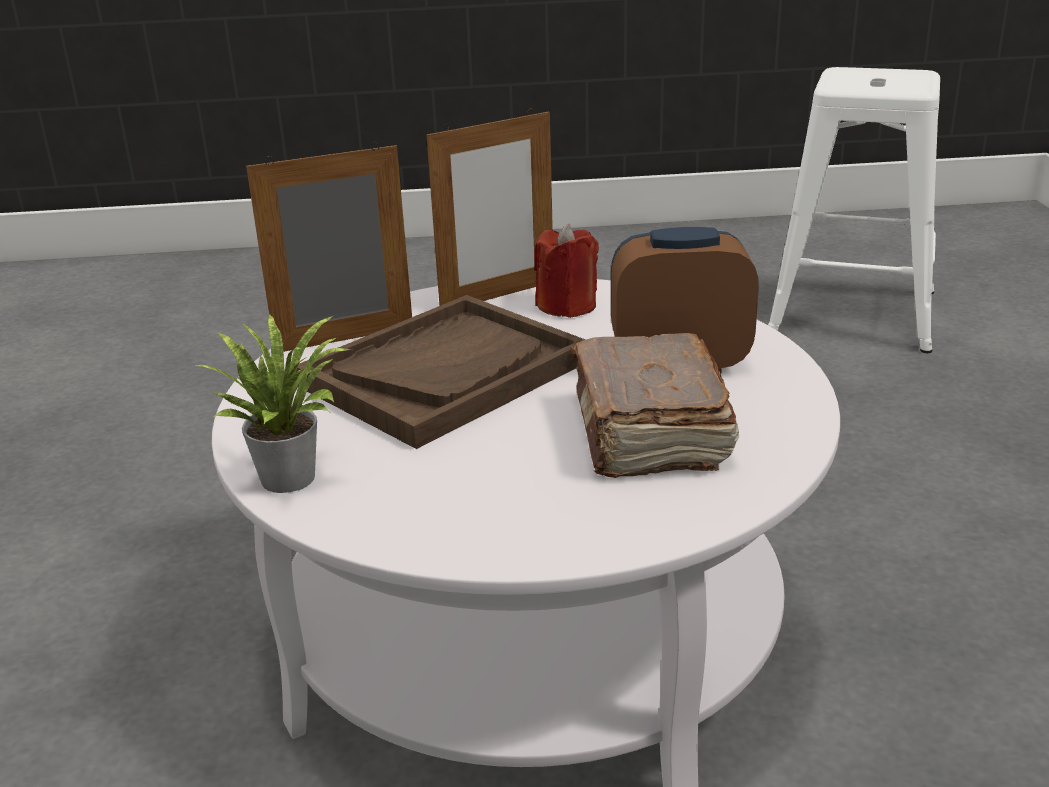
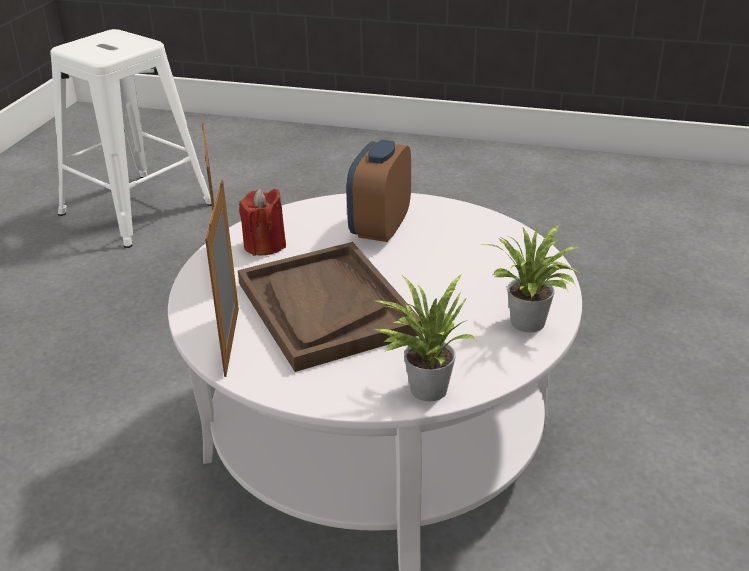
camera: 70 degrees left, 5 degrees up
(487, 532) = (529, 325): none -> potted plant
(648, 434) = (455, 256): brown book -> none

